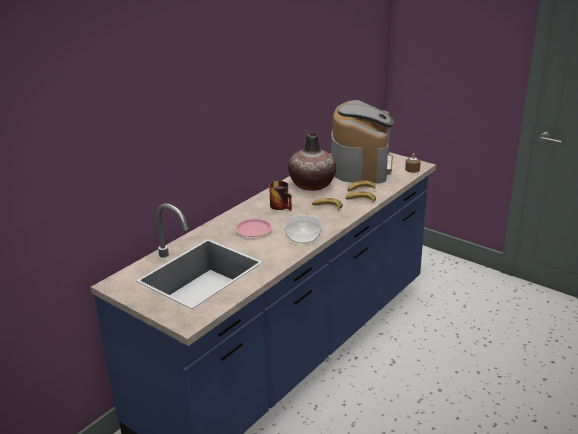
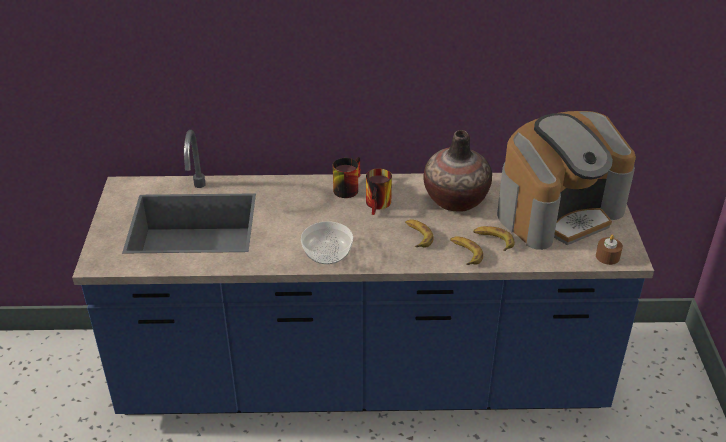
camera: 50 degrees right, 10 degrees up
(250, 209) = (346, 187): none -> mug
(253, 230) = (304, 213): pink plate -> none

